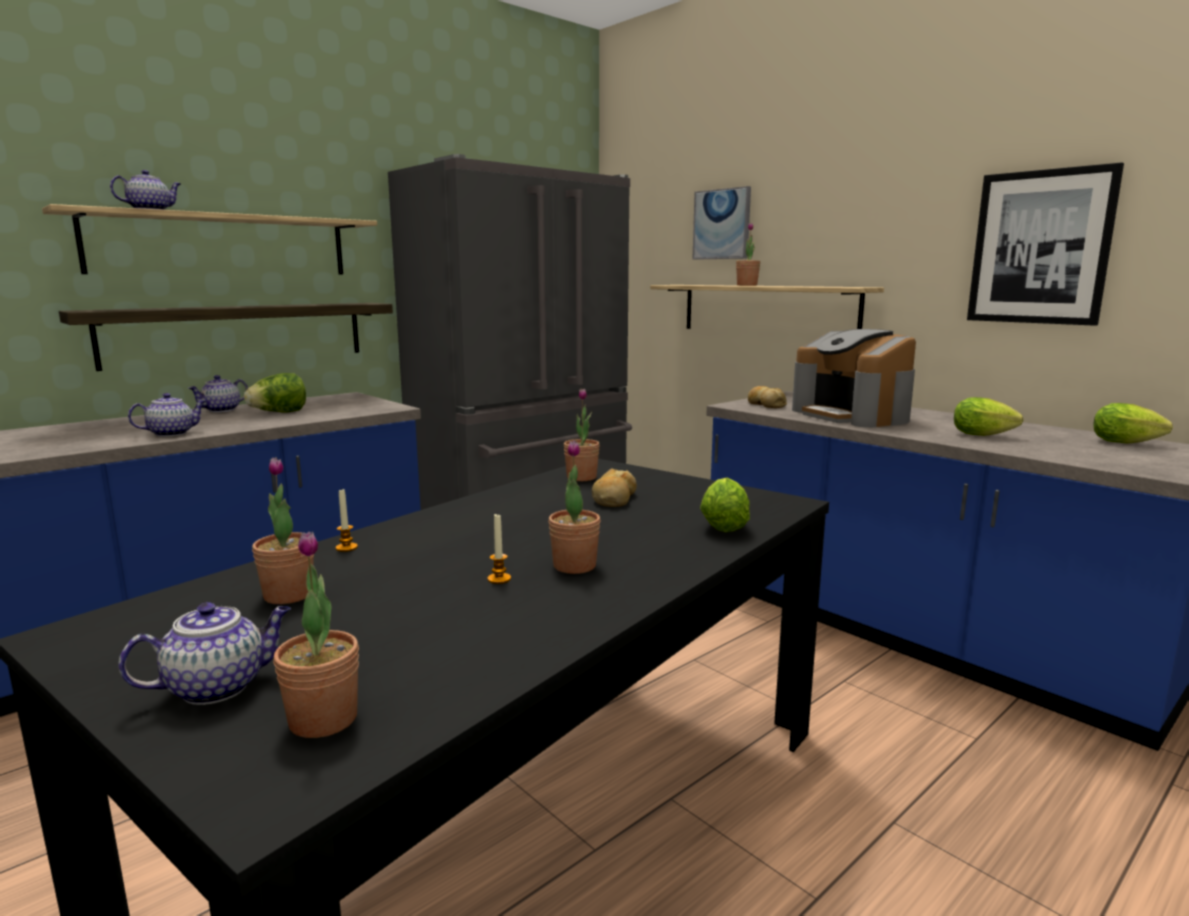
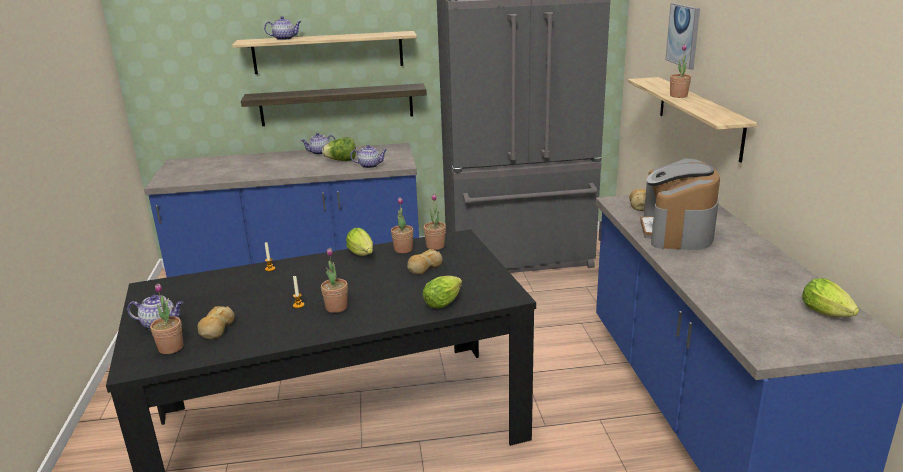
camera: 35 degrees right, 10 degrees up
(172, 433) = (275, 172): teapot -> teapot (370, 166)
(288, 595) = (222, 290): potted plant -> potted plant (403, 249)
(387, 654) = (216, 329): none -> bread
(985, 435) = (726, 277): lettuce -> lettuce (362, 255)
(1040, 247) = (840, 123): picture -> none

